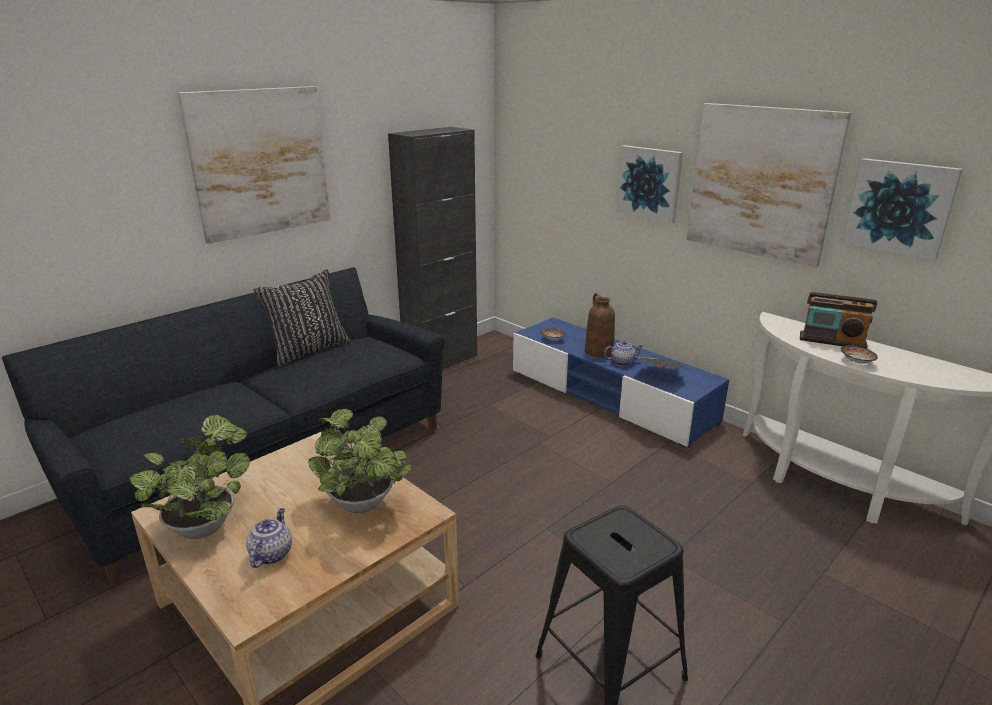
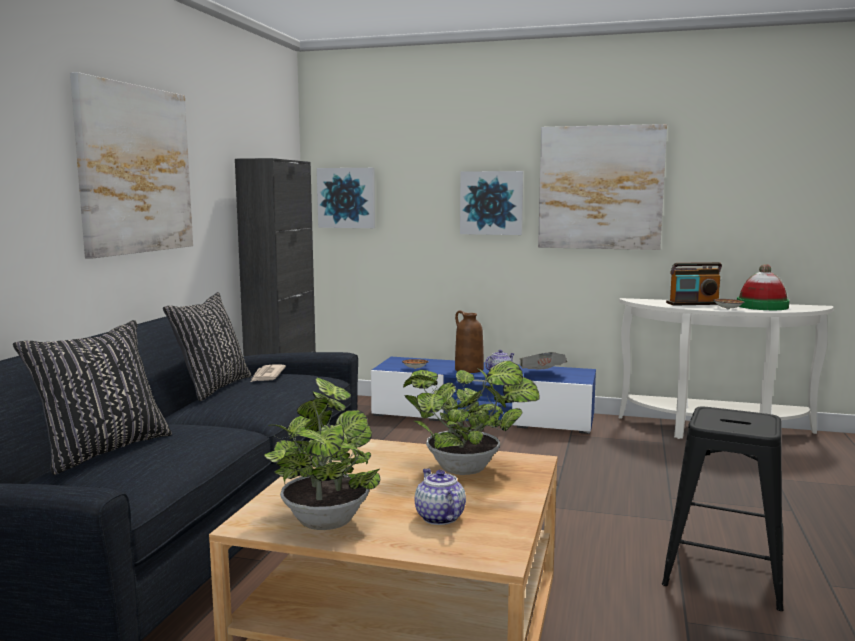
camera: 30 degrees left, 15 degrees down
(153, 409) = (102, 450): none -> black pillow
(354, 346) = (267, 376): none -> newspaper
(900, 207) = (715, 192): picture -> picture (346, 198)
(915, 365) = (762, 306): none -> hat

